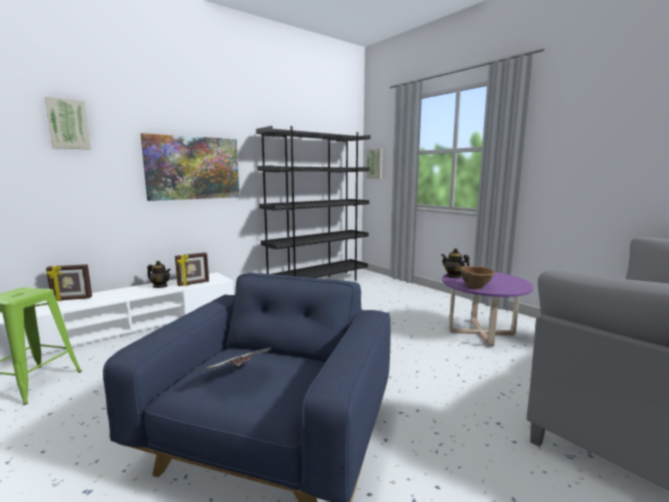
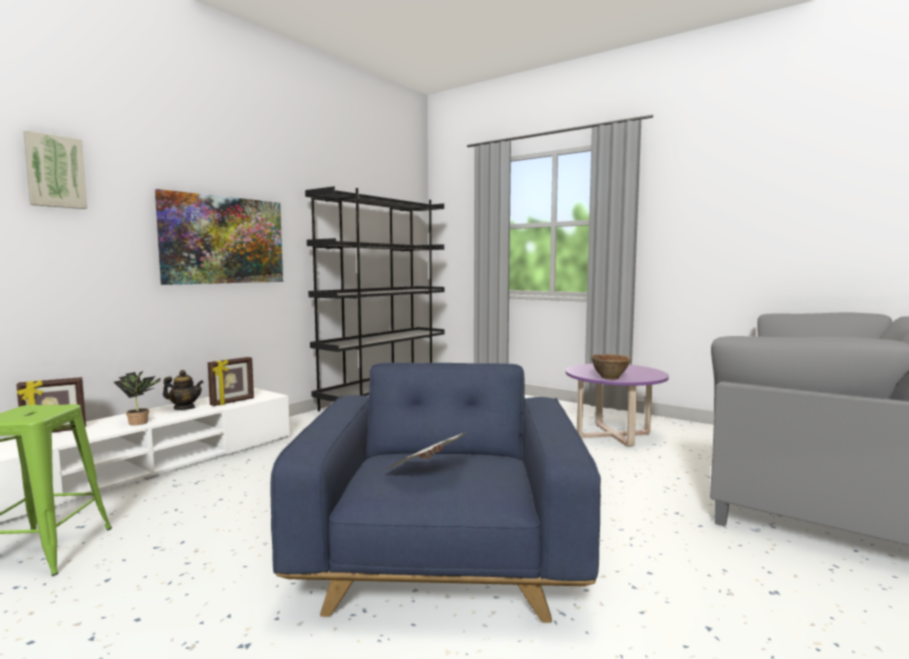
camera: 15 degrees left, 5 degrees down
(125, 296) = (141, 422): none -> potted plant
(375, 164) = (446, 241): picture -> none
(454, 276) = (578, 369): teapot -> none

